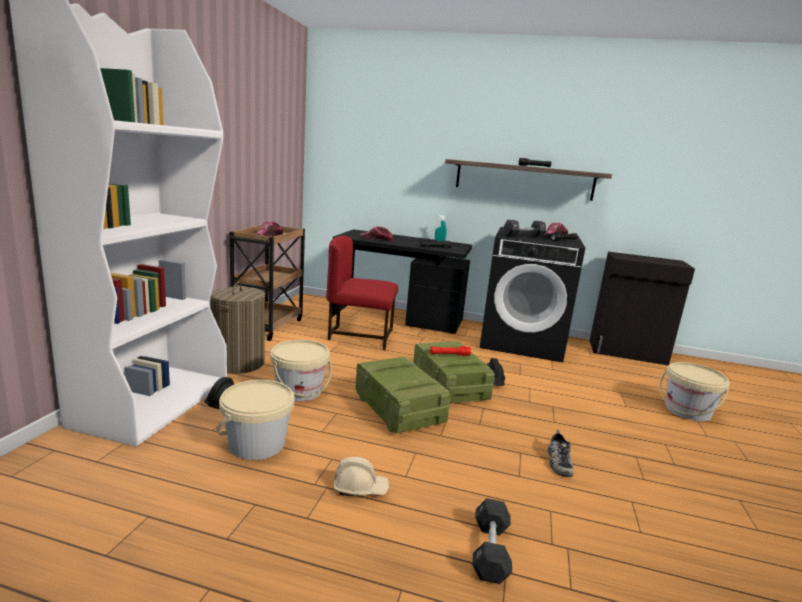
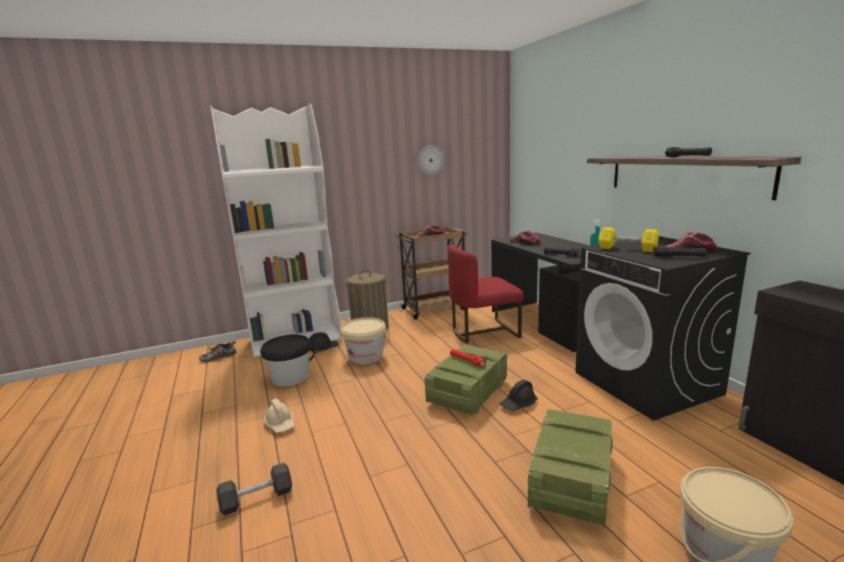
camera: 55 degrees right, 0 degrees up
(254, 140) = (430, 160): none -> wall clock
(257, 444) = (290, 377): beige bucket -> black bucket
(360, 336) = (483, 332): red chair -> red chair turned 75 degrees counterclockwise
(399, 410) = (394, 393): crate -> crate (571, 482)
(523, 236) = (627, 249): black dumbbell -> yellow dumbbell
(558, 461) = (421, 488): shoe -> shoe (218, 356)

